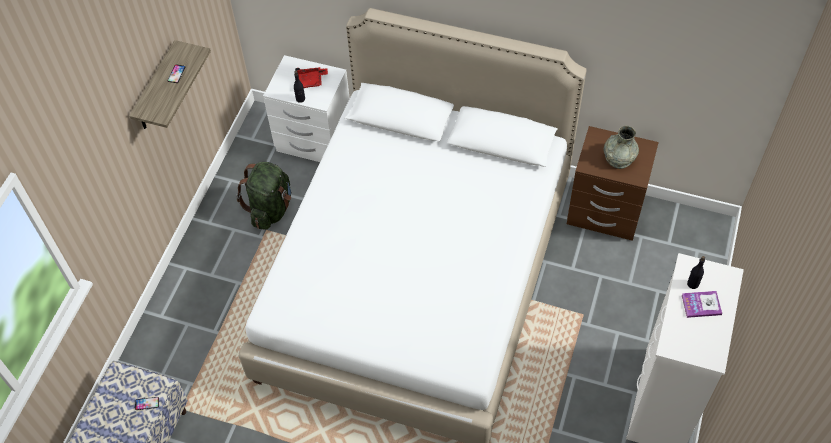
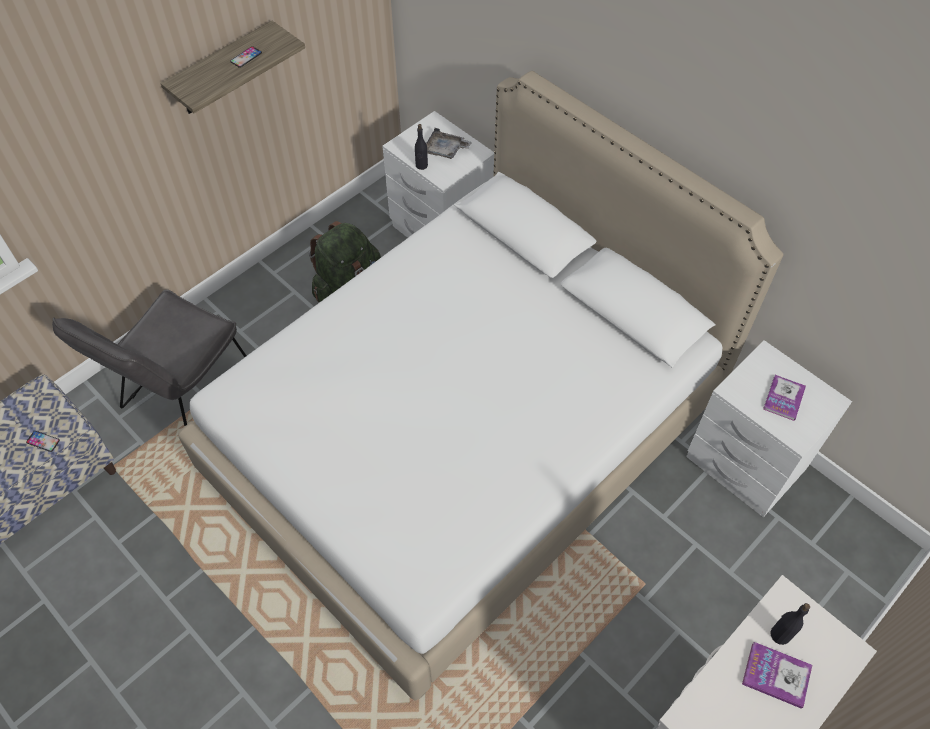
camera: 25 degrees right, 0 degrees up
(200, 339) = (182, 396): none -> grey chair
(310, 81) = (445, 150): red tray -> grey tray
(604, 212) = (744, 464): brown nightstand -> white nightstand
(619, 157) = (783, 398): grey vase -> book

